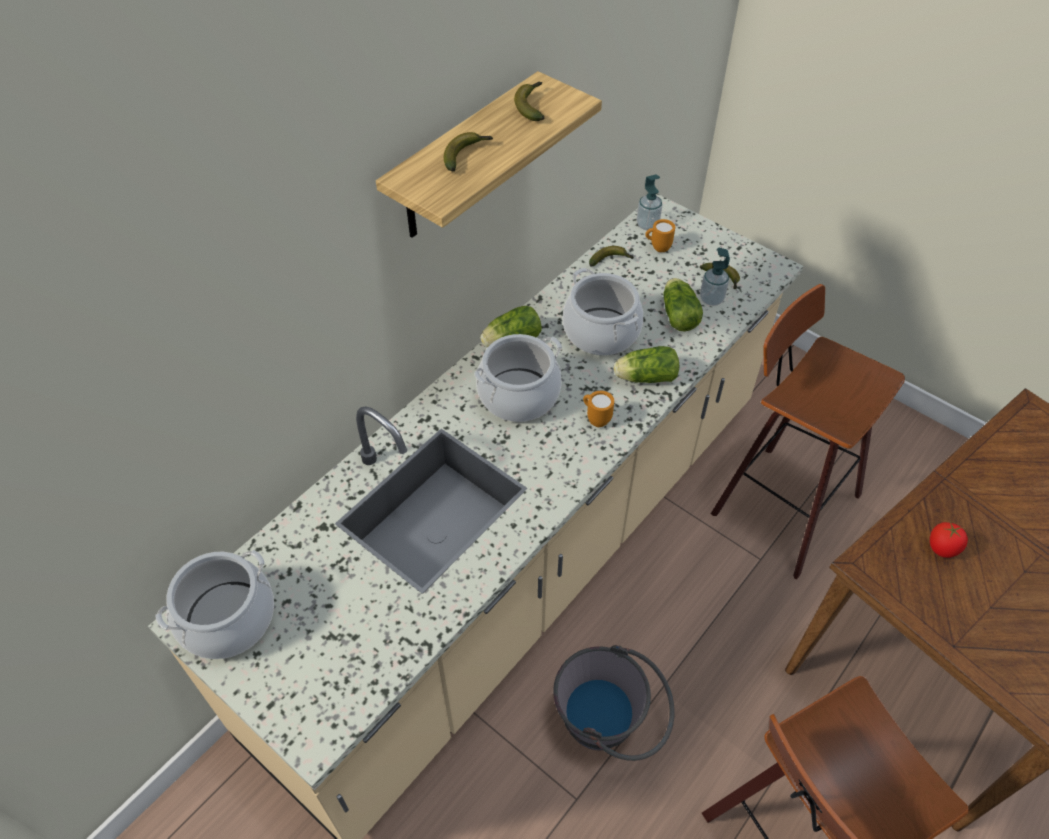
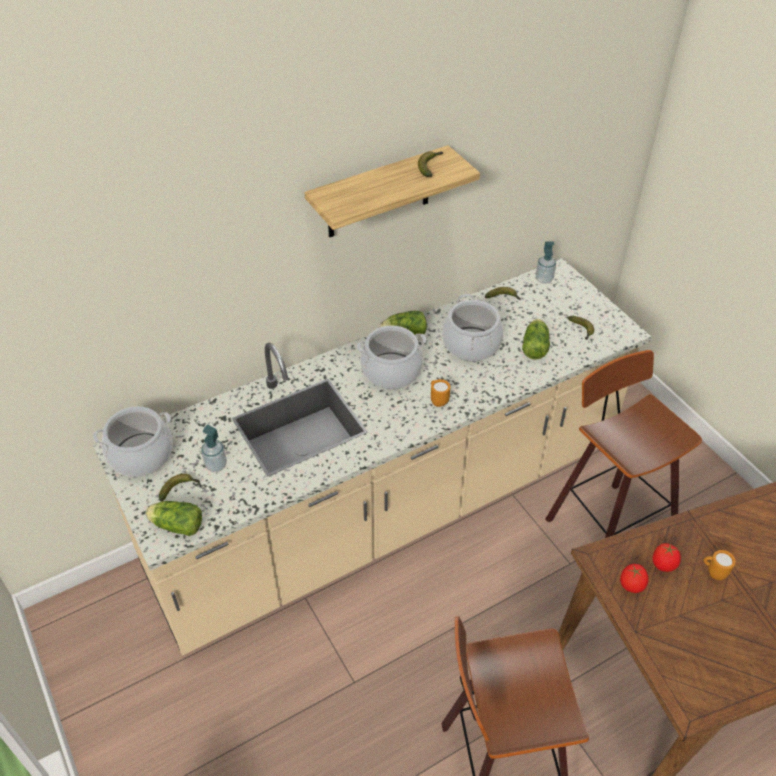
camera: 20 degrees right, 5 degrees down
(466, 155) = (369, 188): banana -> banana (179, 488)
(610, 724) = (401, 641): grey bucket -> none
(644, 377) = (487, 382): lettuce -> lettuce (175, 525)
(657, 248) = (543, 297): orange mug -> orange mug (713, 572)
(711, 299) = (565, 342): soap dispenser -> soap dispenser (216, 465)
(920, 587) = (631, 585): none -> tomato

